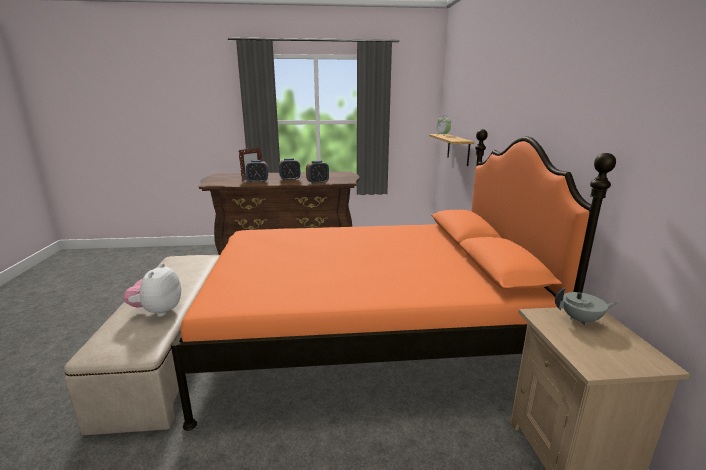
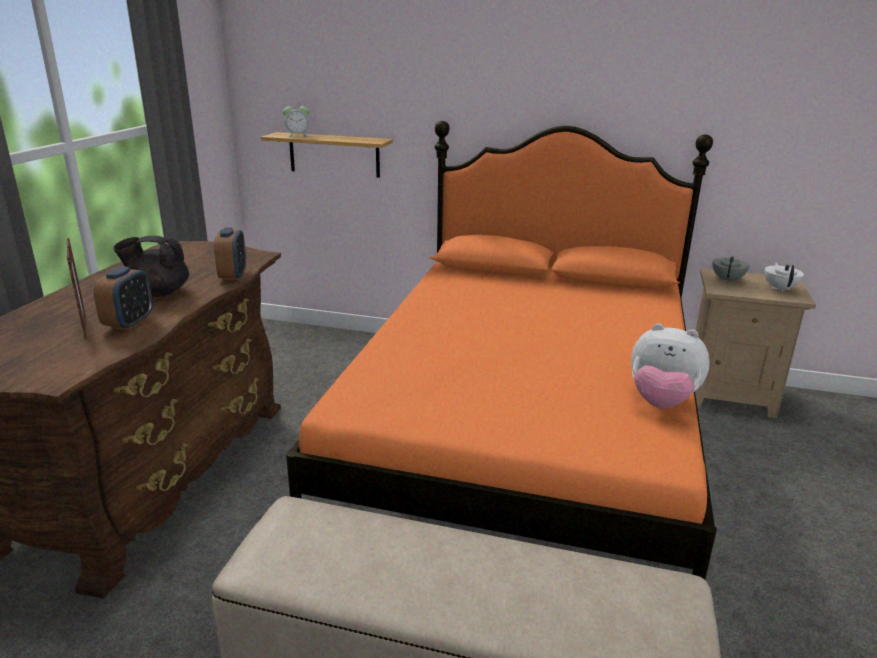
camera: 70 degrees left, 5 degrees up
(157, 311) = (543, 579): plush toy -> plush toy (661, 402)
(290, 179) = (158, 292): alarm clock -> black teapot
(608, 354) = (780, 288): none -> white teapot

